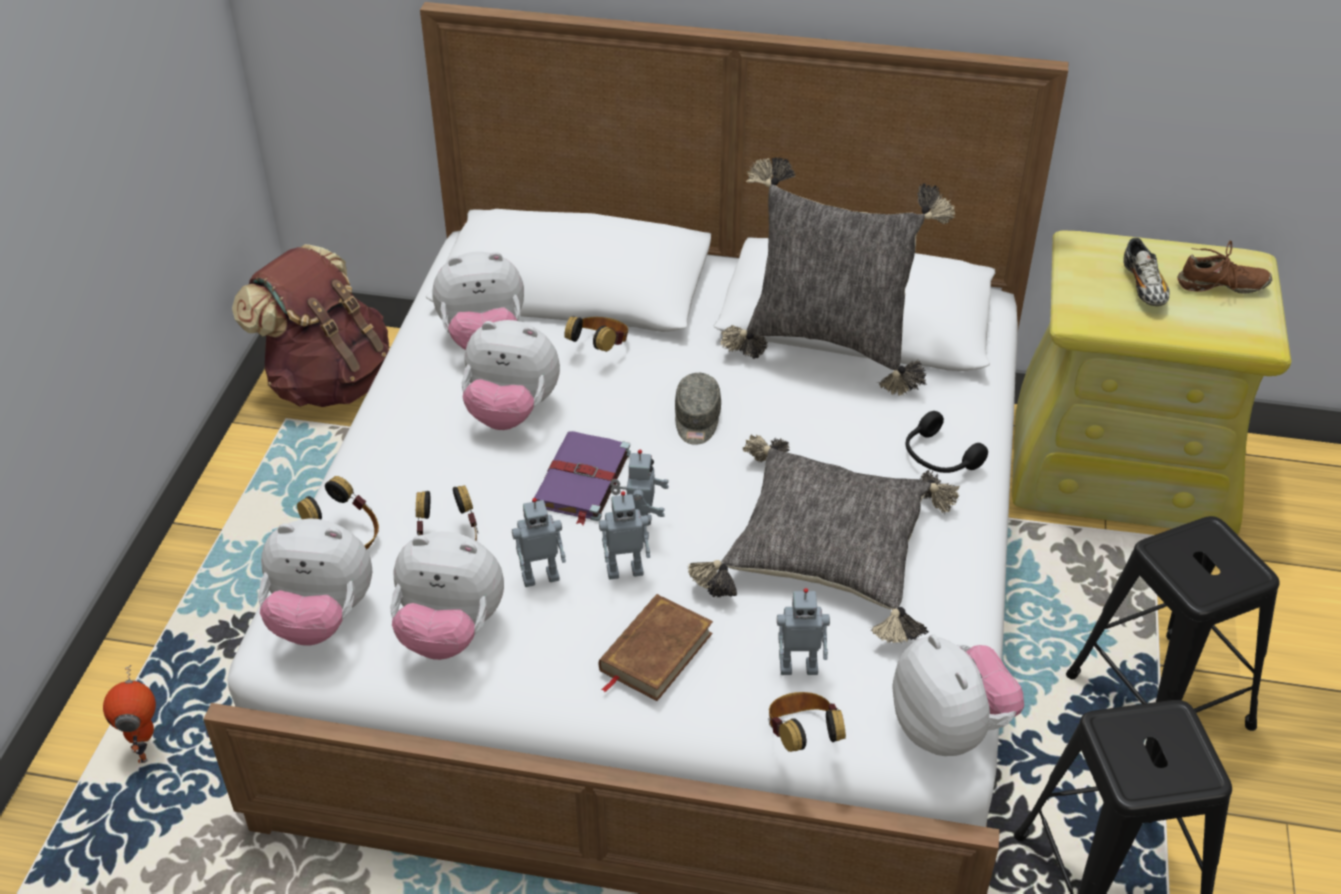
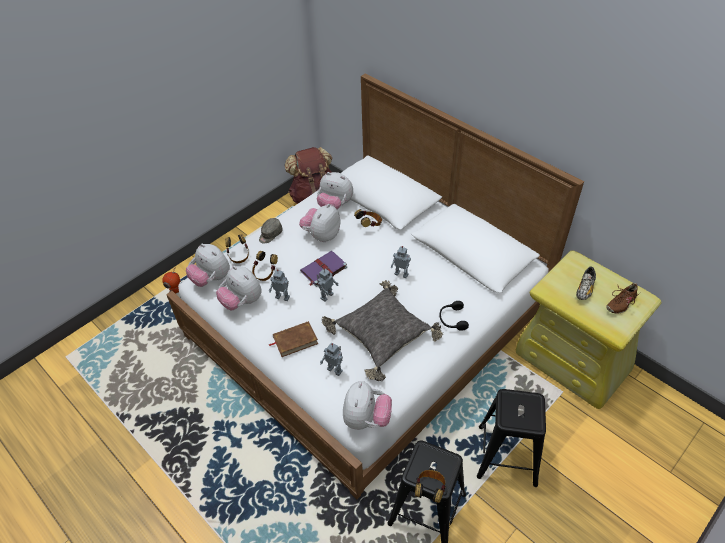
camera: 35 degrees right, 5 degrees up
(511, 412) = (322, 235): plush toy -> plush toy turned 75 degrees clockwise
(625, 570) = (310, 307): toy robot -> toy robot (401, 274)
(697, 420) = (379, 265): grey cap -> grey cap (270, 235)
(802, 736) = (316, 394): headphones -> headphones (430, 490)
(829, 356) = (447, 262): pillow -> none
(1221, 286) = (620, 303): brown shoe -> brown shoe turned 105 degrees clockwise

